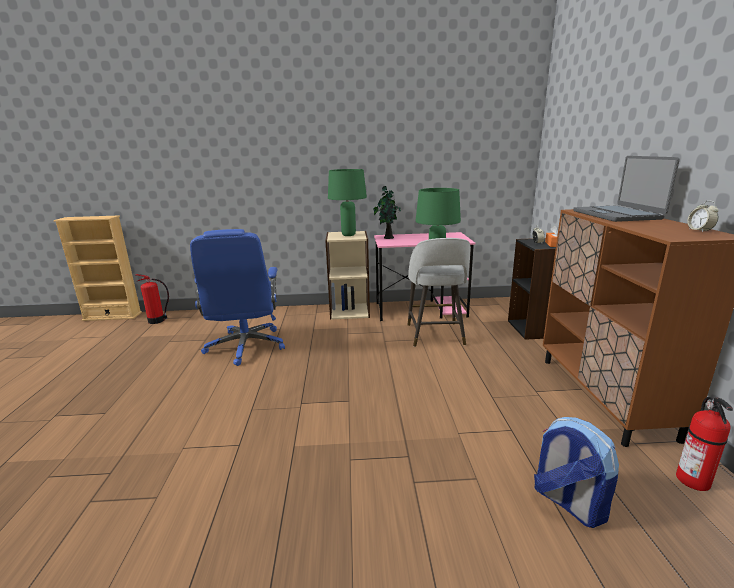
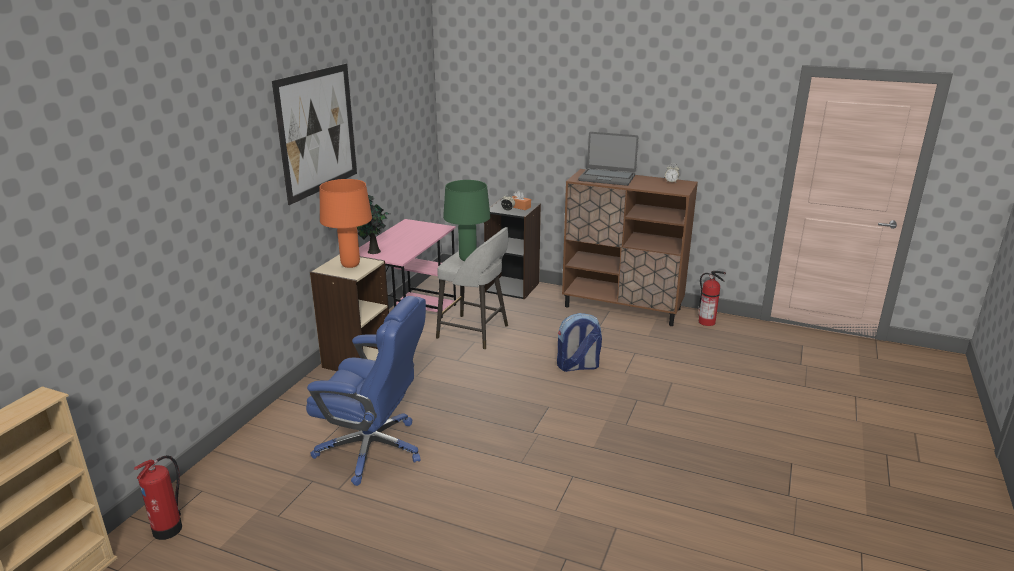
camera: 65 degrees left, 5 degrees up
(349, 235) = (350, 265): green table lamp -> orange table lamp
(355, 131) = (317, 131): none -> picture
(567, 502) = (704, 362): backpack -> backpack (578, 366)

